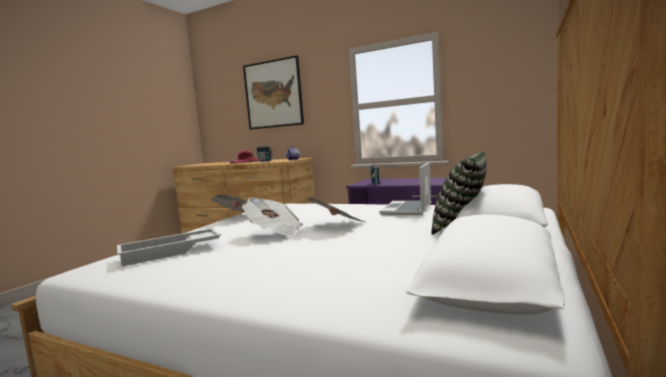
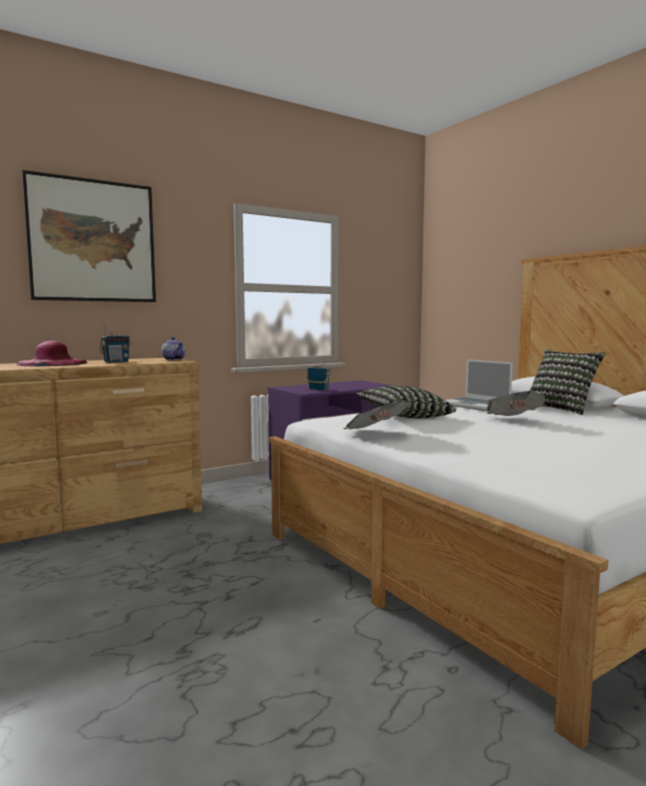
camera: 60 degrees left, 0 degrees up
(170, 252) = (546, 462): white tray -> none
(274, 231) = (508, 432): newspaper -> none
(305, 210) = (403, 417): none -> pillow

